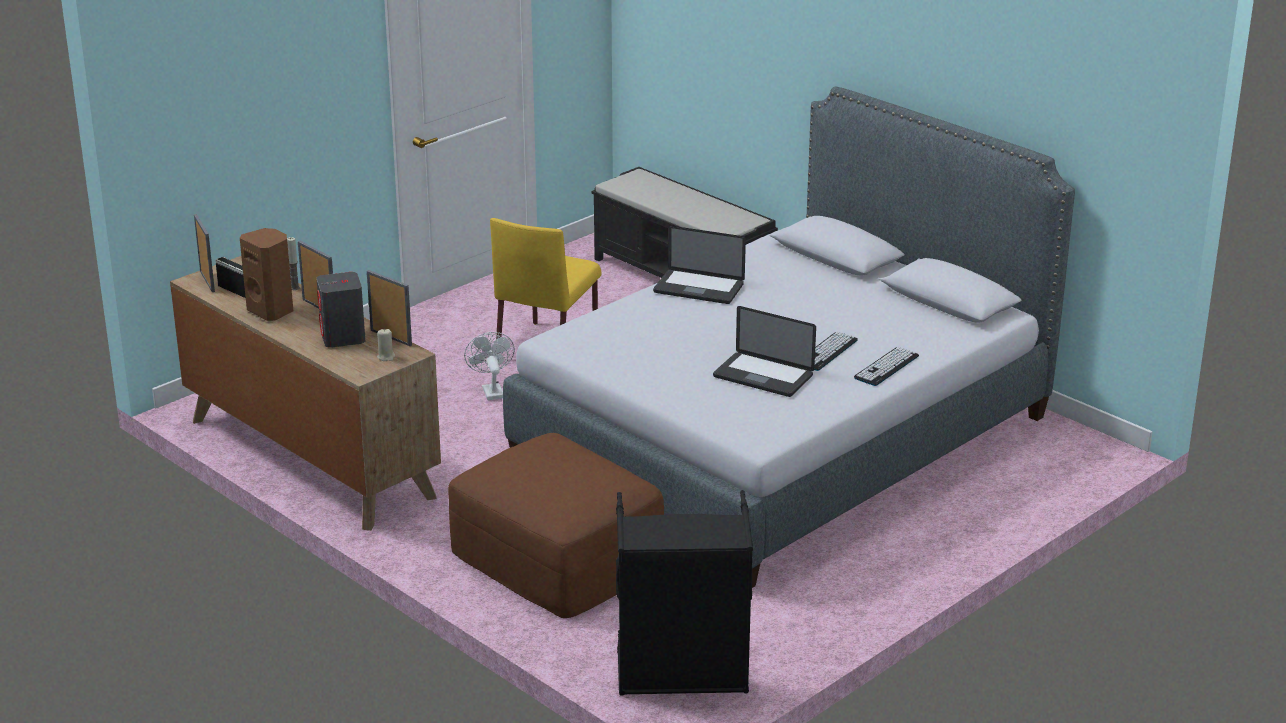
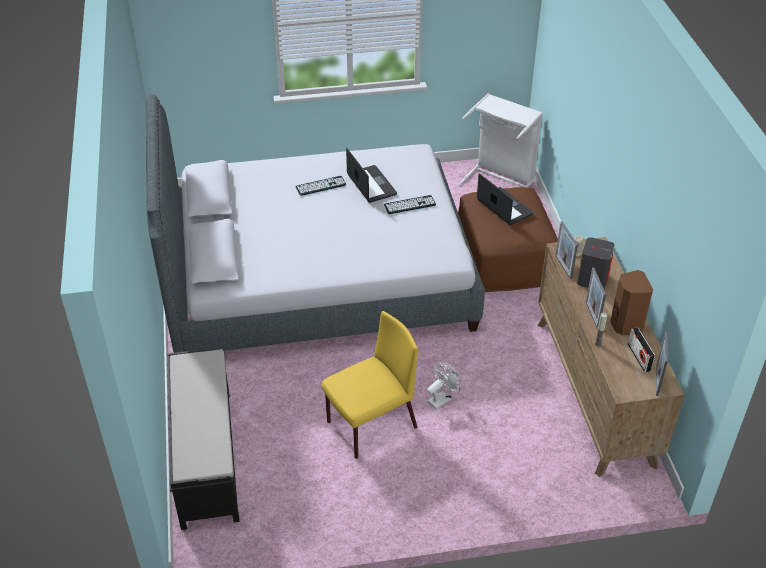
camera: 145 degrees left, 15 degrees up
(491, 390) = (442, 399): white fan -> white fan turned 150 degrees counterclockwise
(682, 673) = (500, 179): black laundry basket -> white laundry basket
(698, 288) = (328, 262): laptop -> laptop (504, 207)
(886, 367) = (305, 165): keyboard -> keyboard (409, 205)

